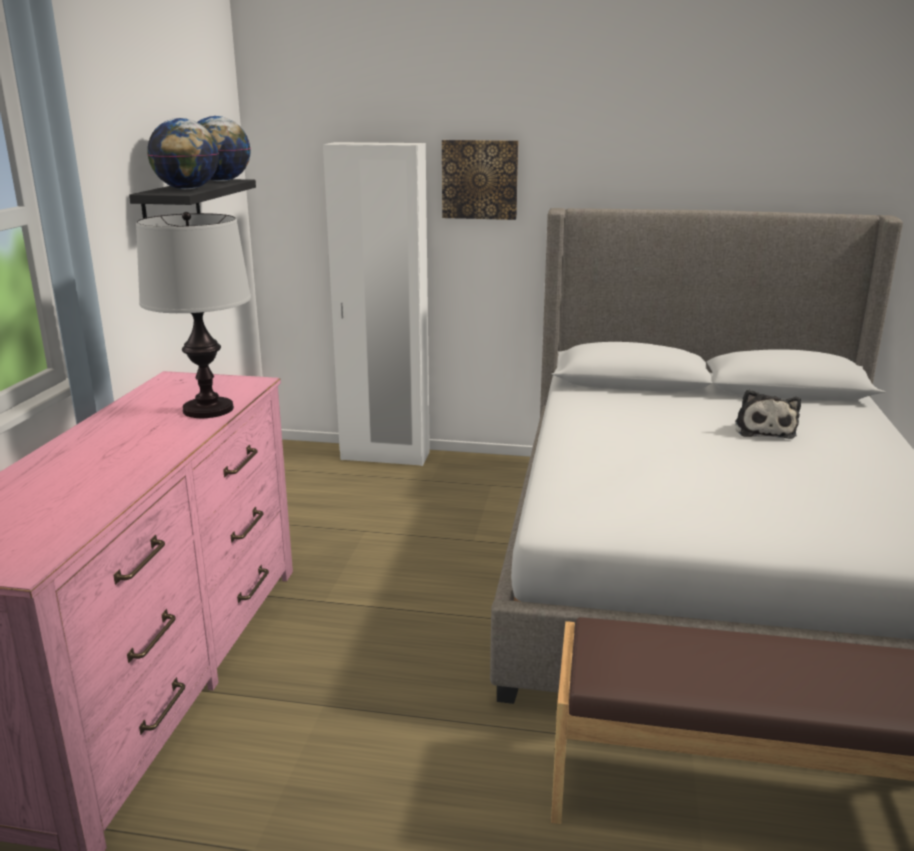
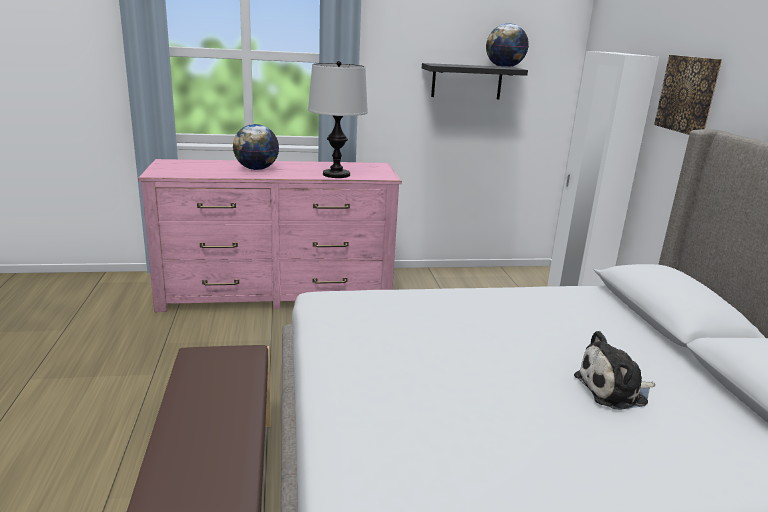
camera: 70 degrees right, 0 degrees up
(187, 189) = (455, 65): globe -> globe (256, 169)

